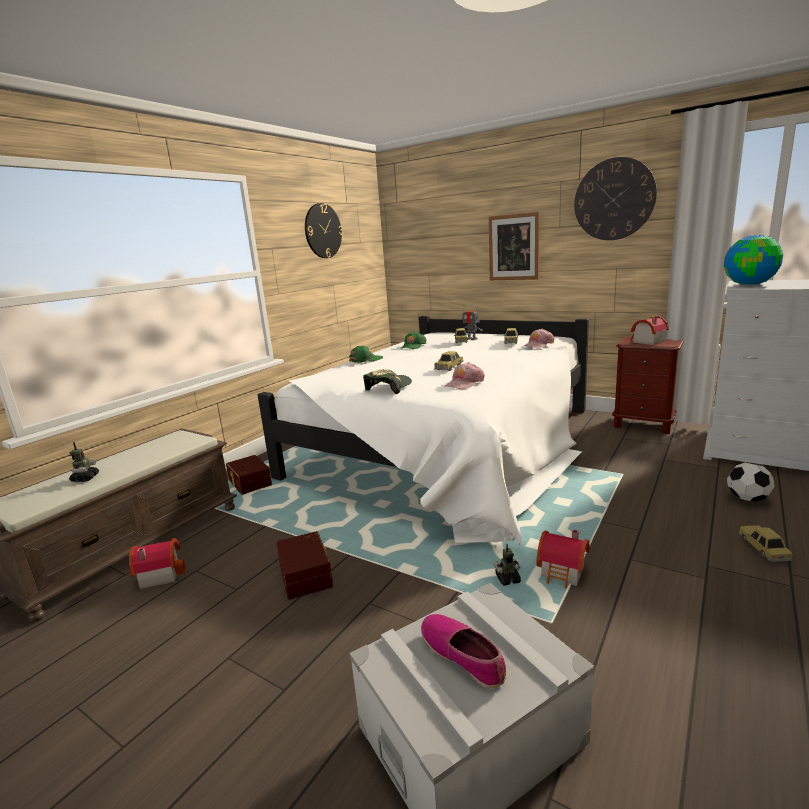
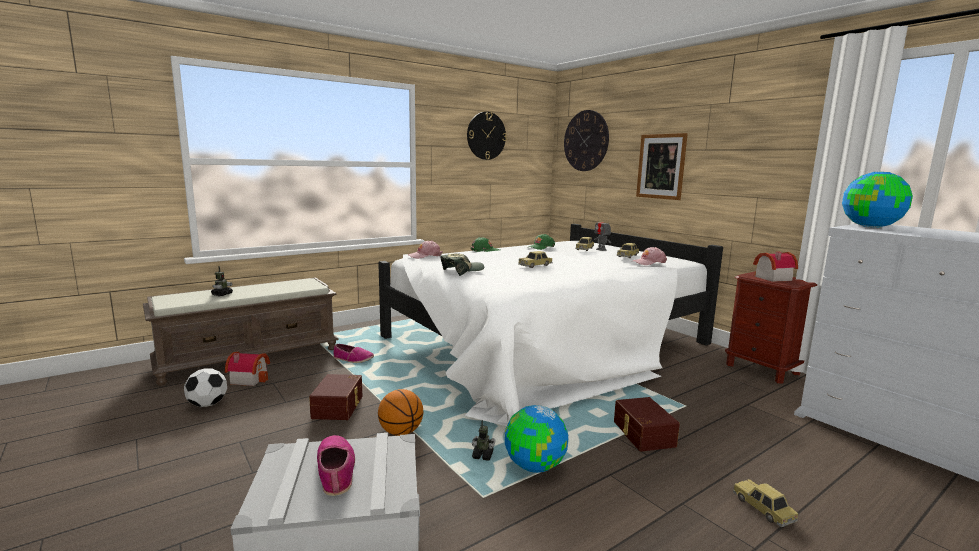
camera: 20 degrees right, 5 degrees down
(249, 483) = (362, 335): brown storage box -> brown storage box (642, 434)
(267, 514) = (353, 359): none -> shoe
(404, 581) = (401, 432): none -> basketball
(464, 383) = (526, 278): pink cap -> pink cap (425, 256)
(563, 573) = (534, 466): toy house -> globe
(614, 199) = (760, 125): wall clock -> wall clock (586, 141)
(747, 499) = (801, 462): football -> football (207, 404)
(763, 549) = (763, 509): toy car -> toy car turned 45 degrees counterclockwise

